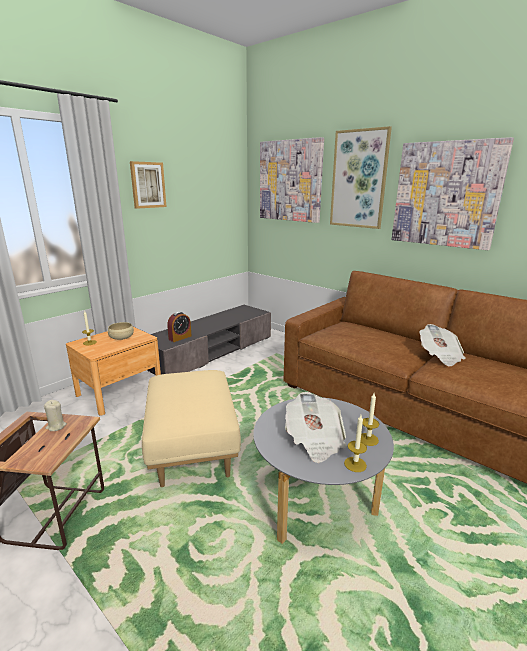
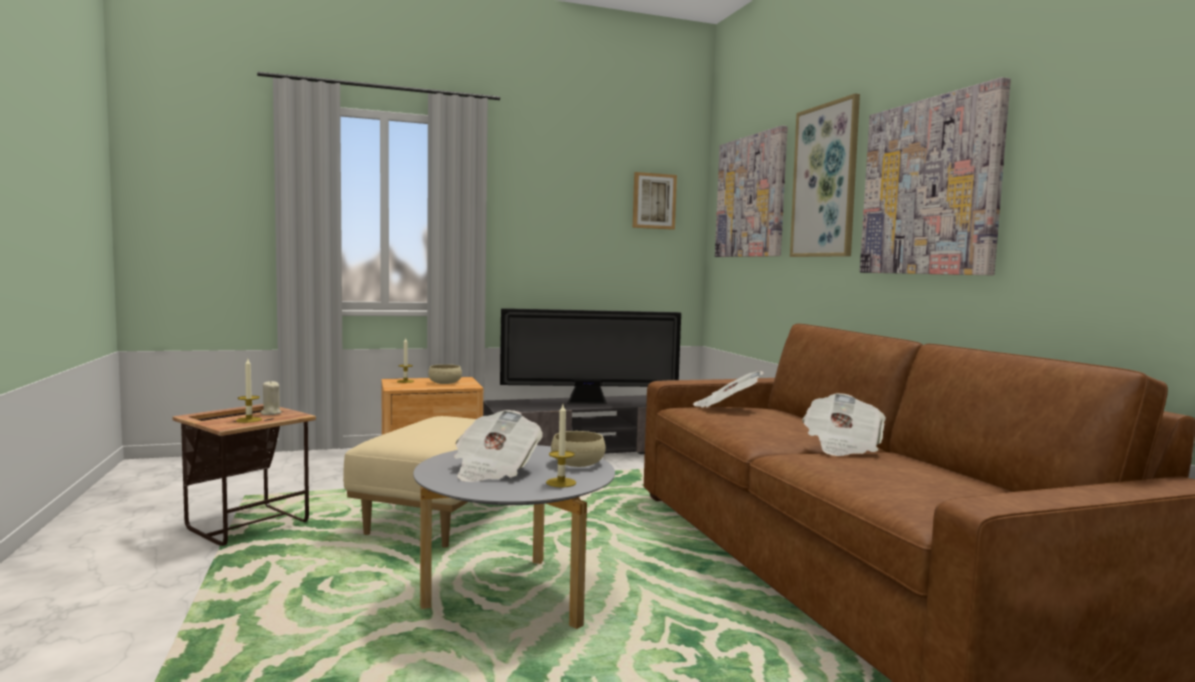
camera: 30 degrees right, 15 degrees down
(148, 185) = (535, 199): picture -> picture (653, 201)
(180, 338) = (533, 407): alarm clock -> none
(207, 325) = (589, 402): none -> television
(339, 331) = (726, 407): none -> newspaper
(343, 412) = (577, 463): none -> beige bowl
(355, 464) = (502, 491): candle -> candle (249, 420)

